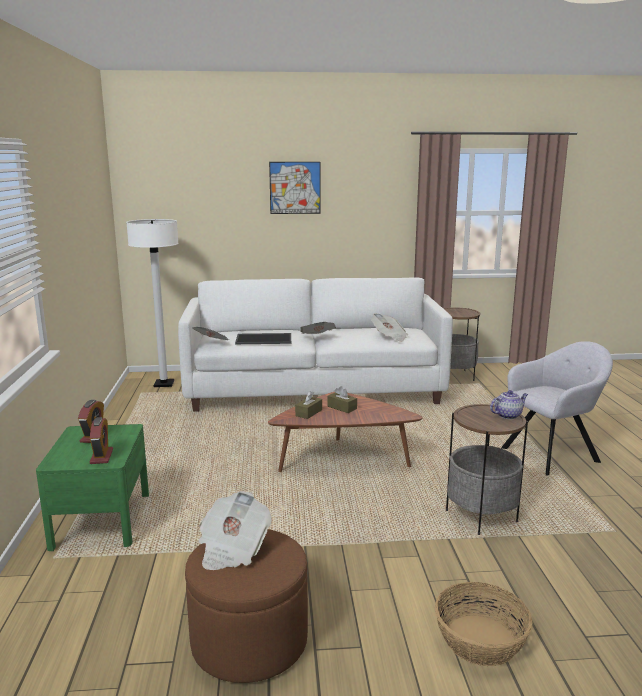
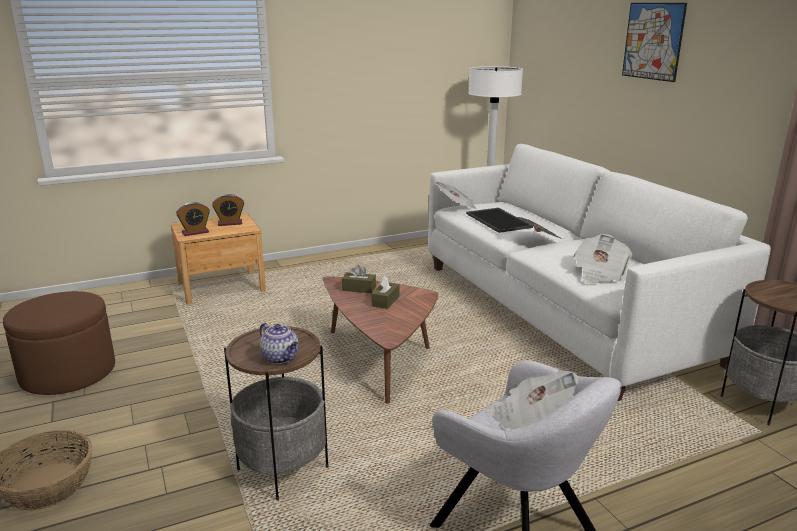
camera: 70 degrees right, 5 degrees up
(101, 520) = (221, 287): green nightstand -> brown nightstand
(232, 549) = (65, 300): newspaper -> newspaper (531, 418)

